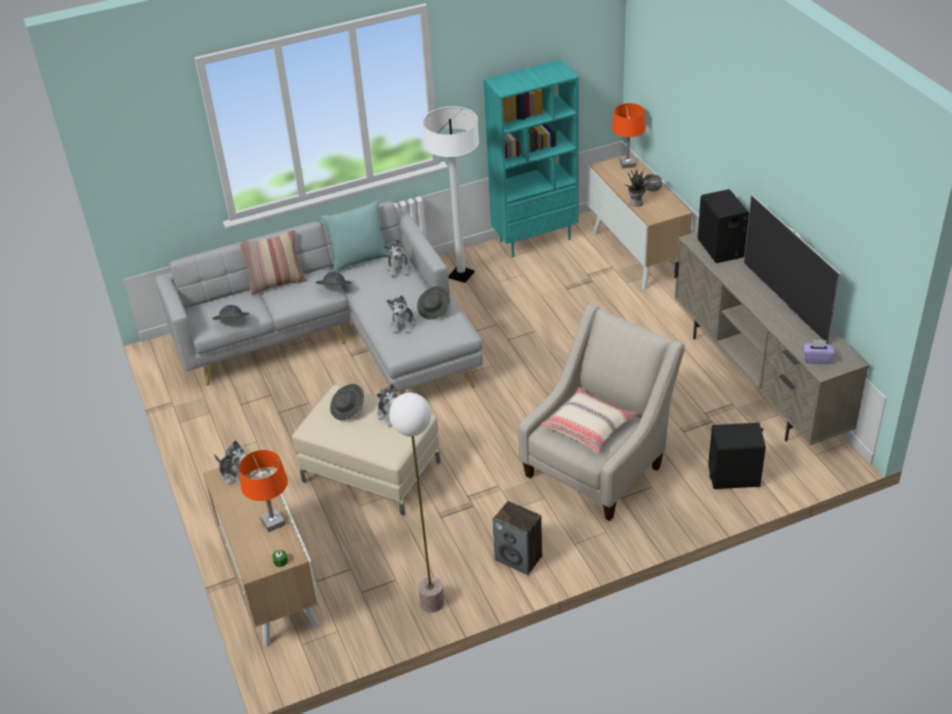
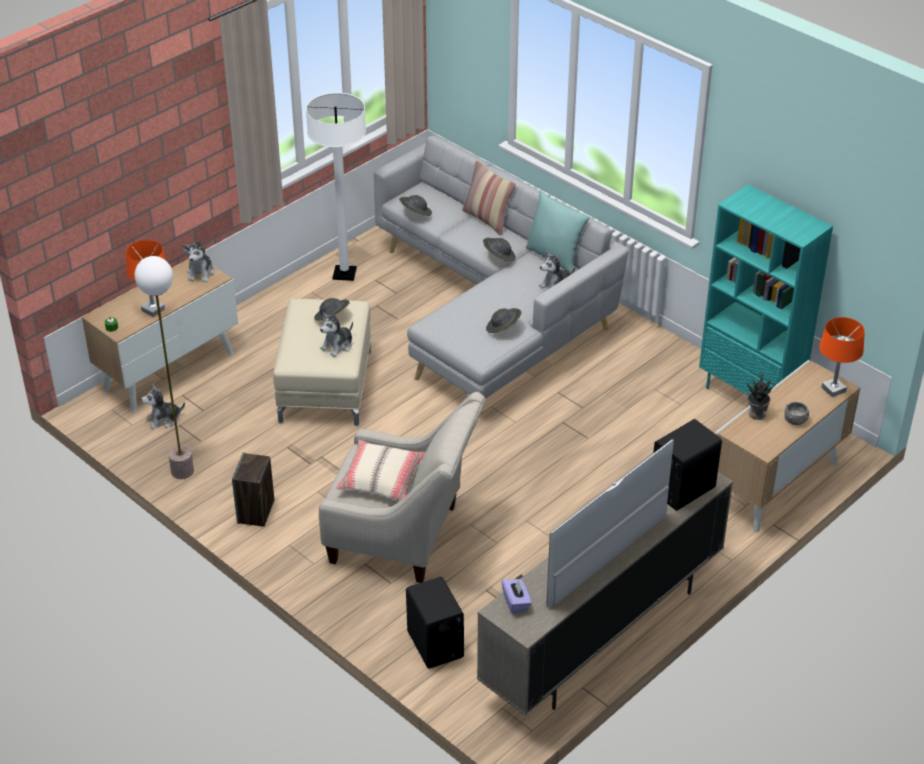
camera: 65 degrees right, 0 degrees up
(403, 324) = (469, 315): plush toy -> plush toy (164, 419)
(461, 275) = (649, 359): white floor lamp -> white floor lamp (344, 274)

